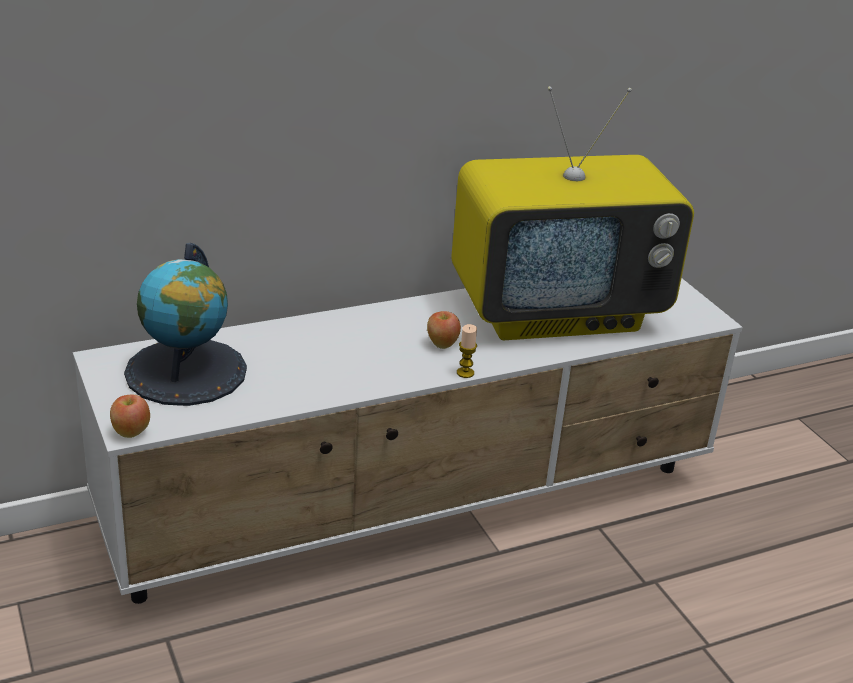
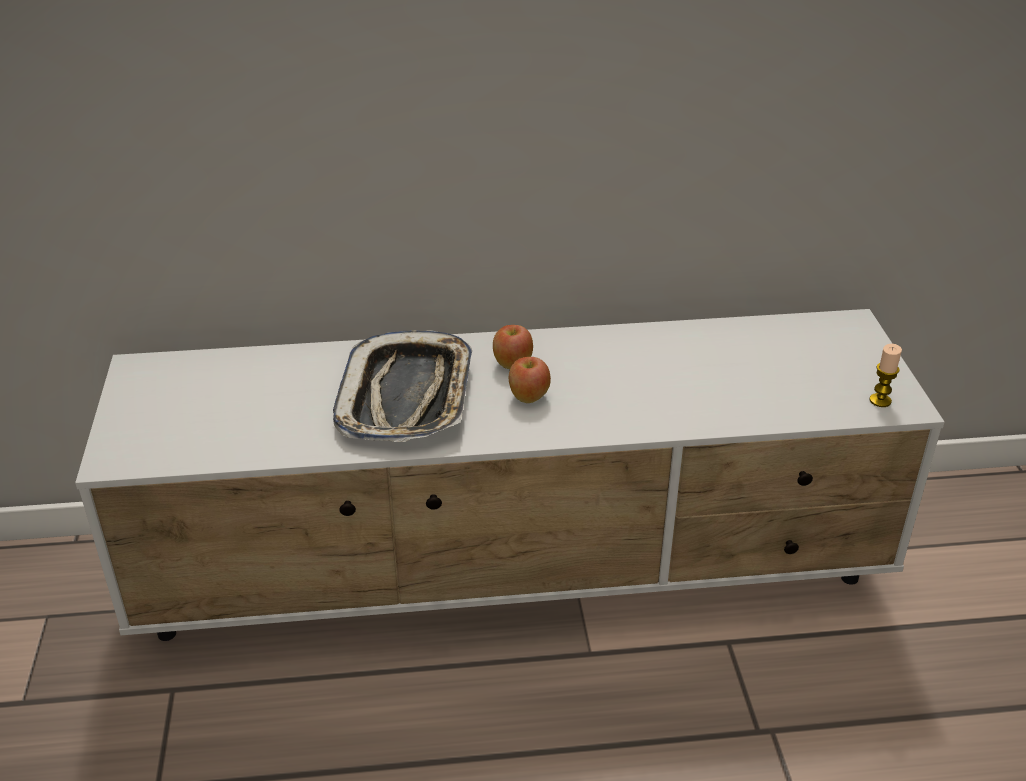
camera: 20 degrees right, 5 degrees up
(130, 432) = (112, 462): apple -> apple (512, 363)
(186, 371) = (216, 394): globe -> none
(347, 355) = (407, 397): none -> tray
(465, 373) = (536, 439): candle -> candle (880, 400)
(557, 312) = (698, 371): television -> none

